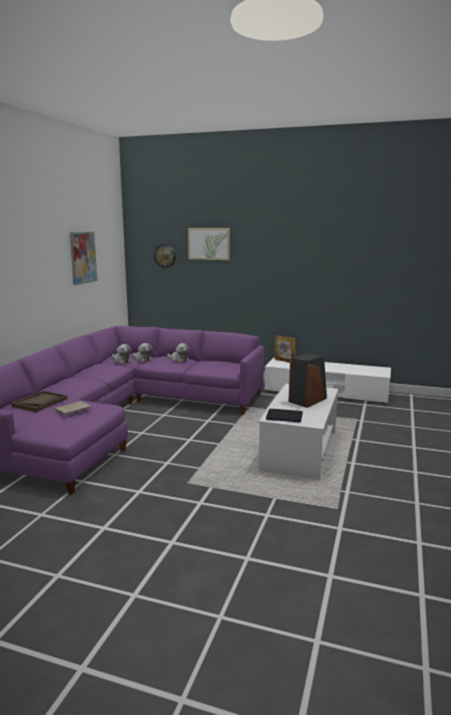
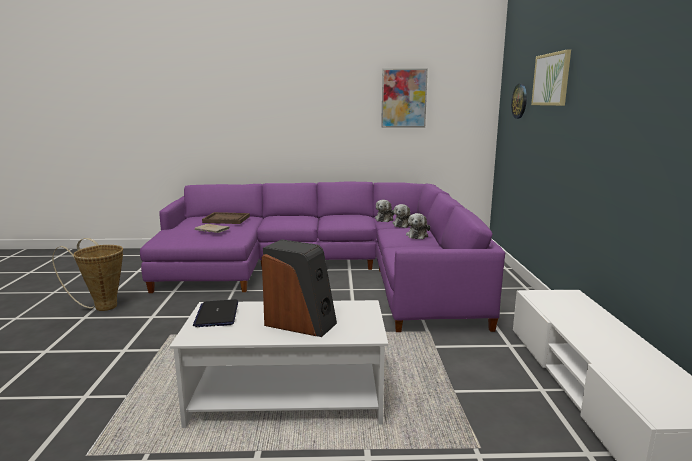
camera: 70 degrees right, 0 degrees up
(82, 519) = (102, 306): none -> basket
(284, 361) = (572, 299): picture frame -> none

